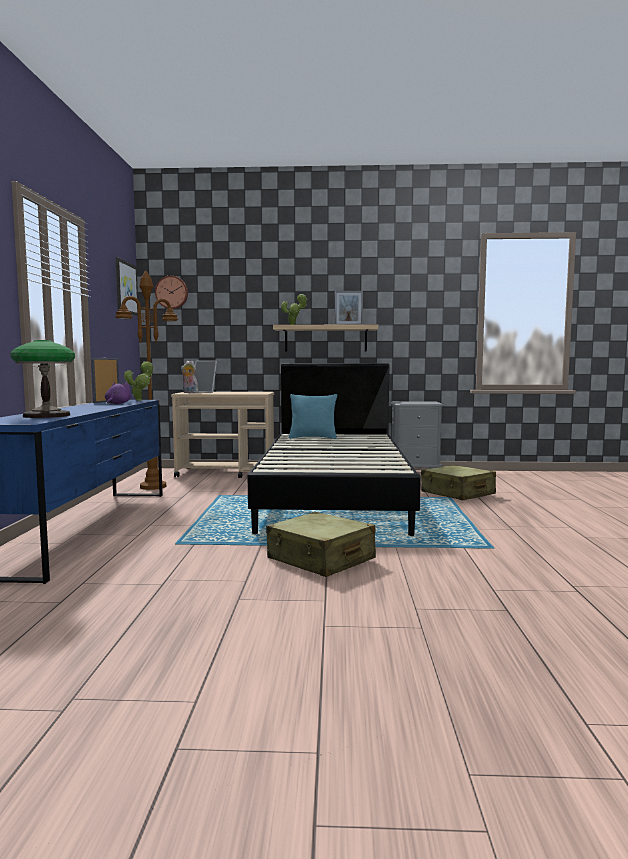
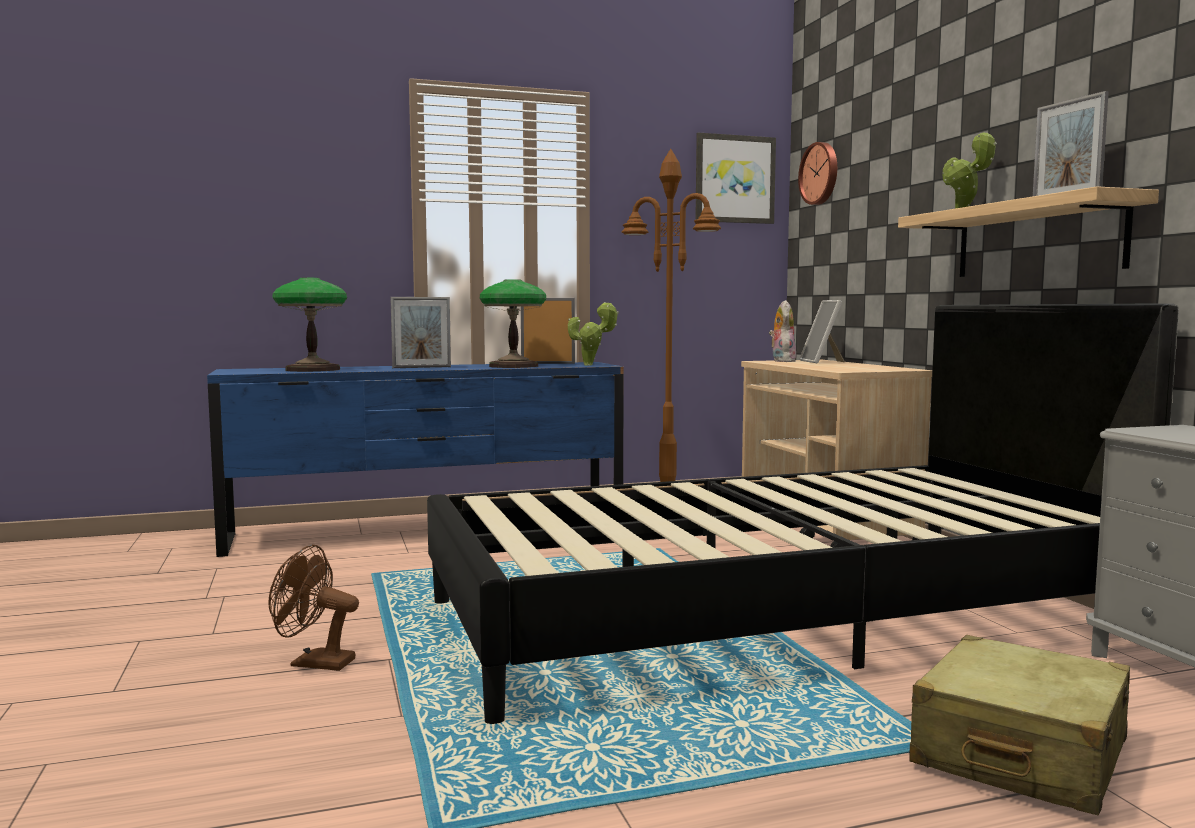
camera: 70 degrees right, 0 degrees up
(85, 408) = (421, 367): none -> picture frame
(117, 404) = (513, 366): purple plush toy -> table lamp
(313, 438) = (899, 485): turquoise pillow -> none
(320, 559) = (314, 663): beige suitcase -> brown fan

